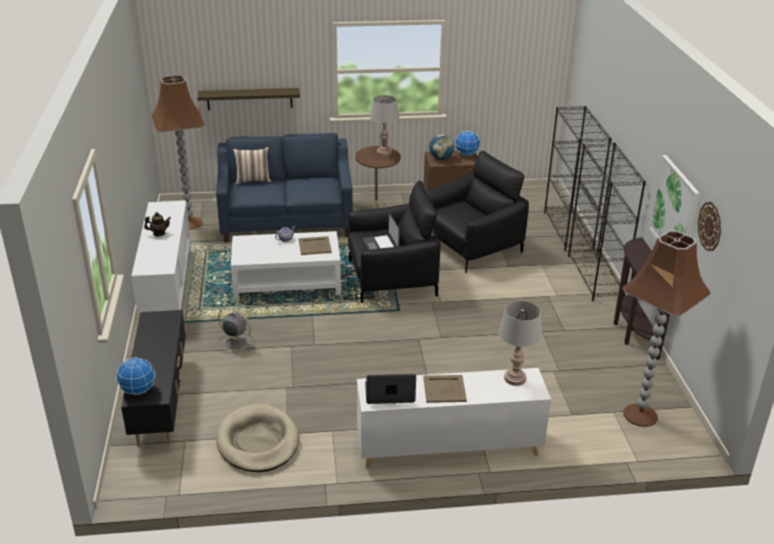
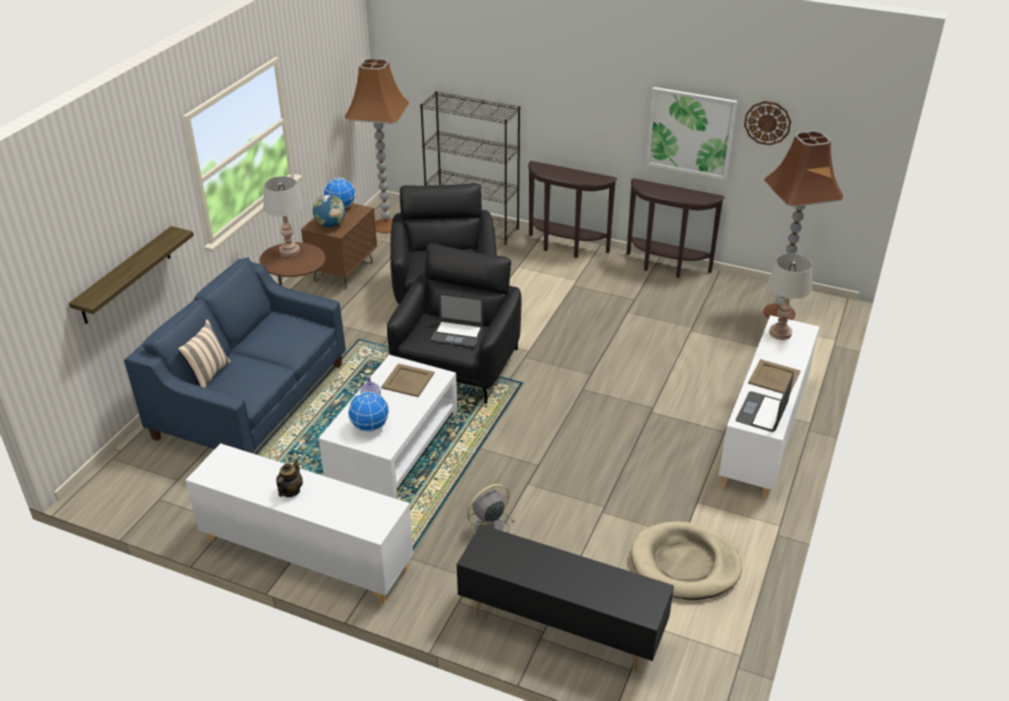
camera: 60 degrees left, 5 degrees up
(138, 390) = (633, 607): globe -> globe (370, 427)
(190, 223) = (160, 487): brown floor lamp -> brown floor lamp (386, 225)
(595, 277) = (565, 248): black bookcase -> brown console table

